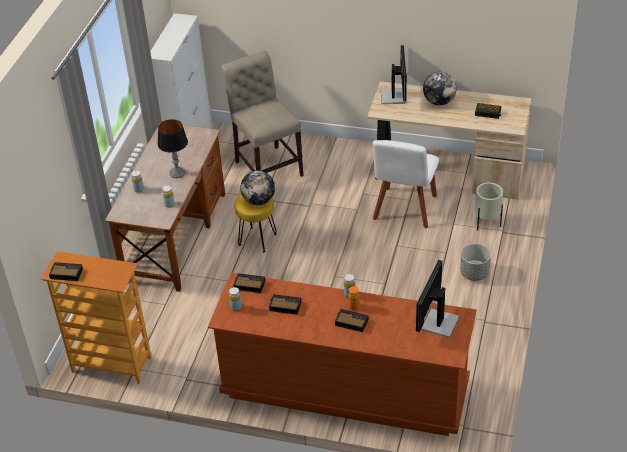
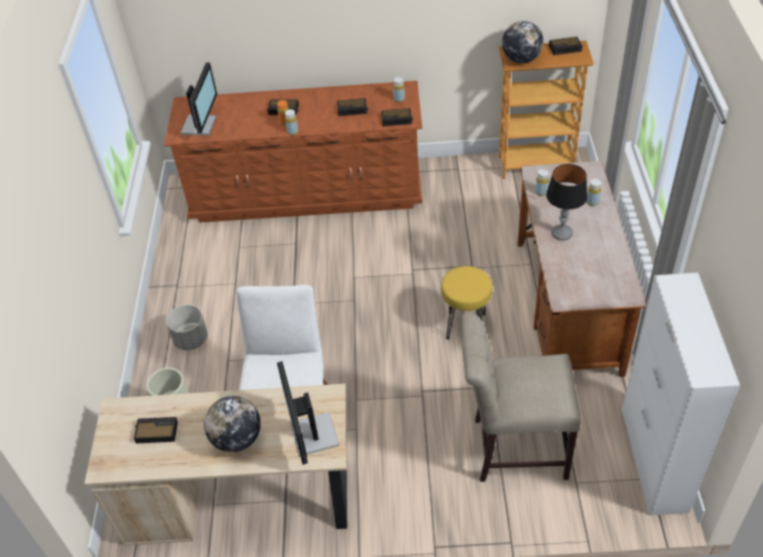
camera: 165 degrees right, 5 degrees up
(259, 201) = (460, 284): globe -> globe (521, 60)
(267, 166) = (513, 447): beige chair -> beige chair turned 135 degrees clockwise

